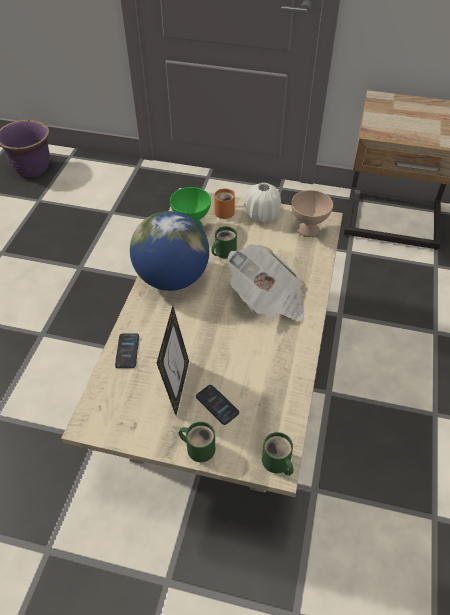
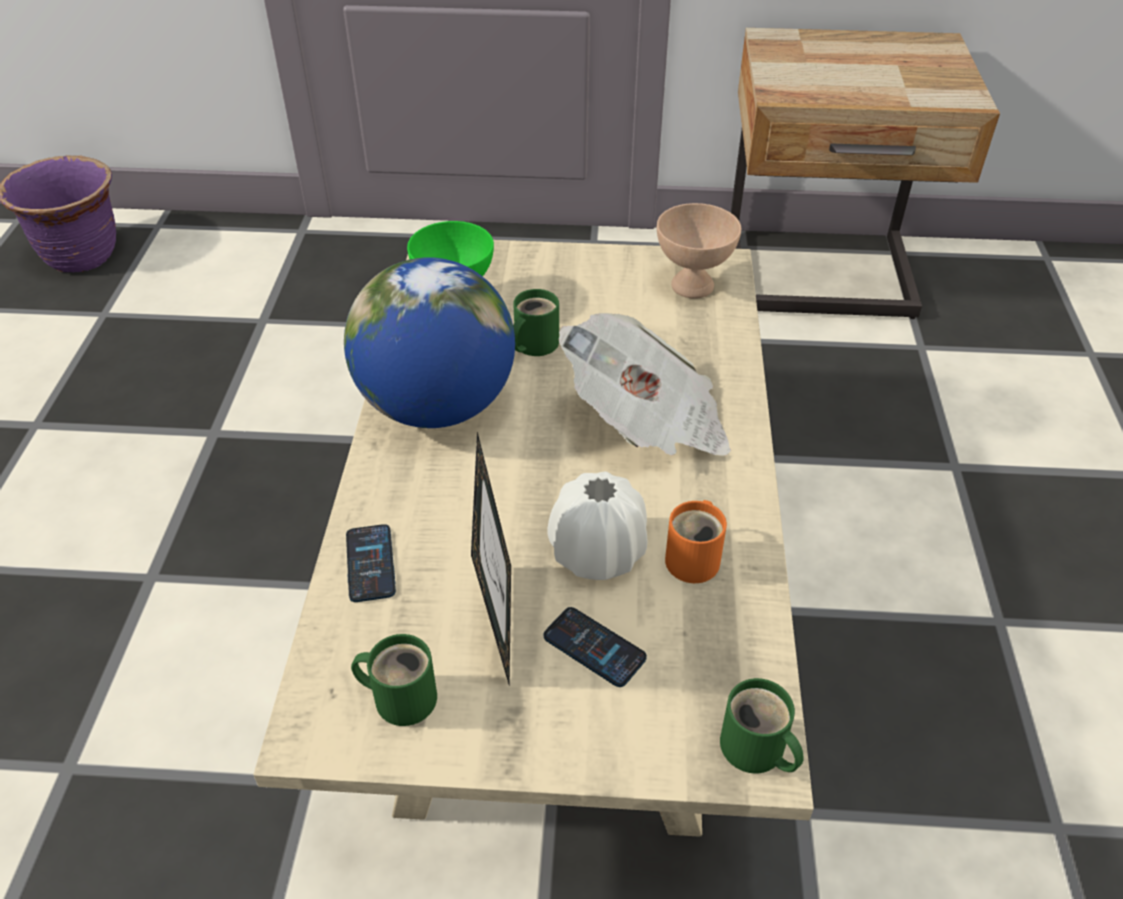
camera: 10 degrees left, 5 degrees down
(199, 447) = (576, 744): green mug -> green mug (401, 695)
(226, 211) = (519, 269): orange mug -> orange mug (696, 558)
(262, 215) = (593, 269): white vase -> white vase (597, 553)

